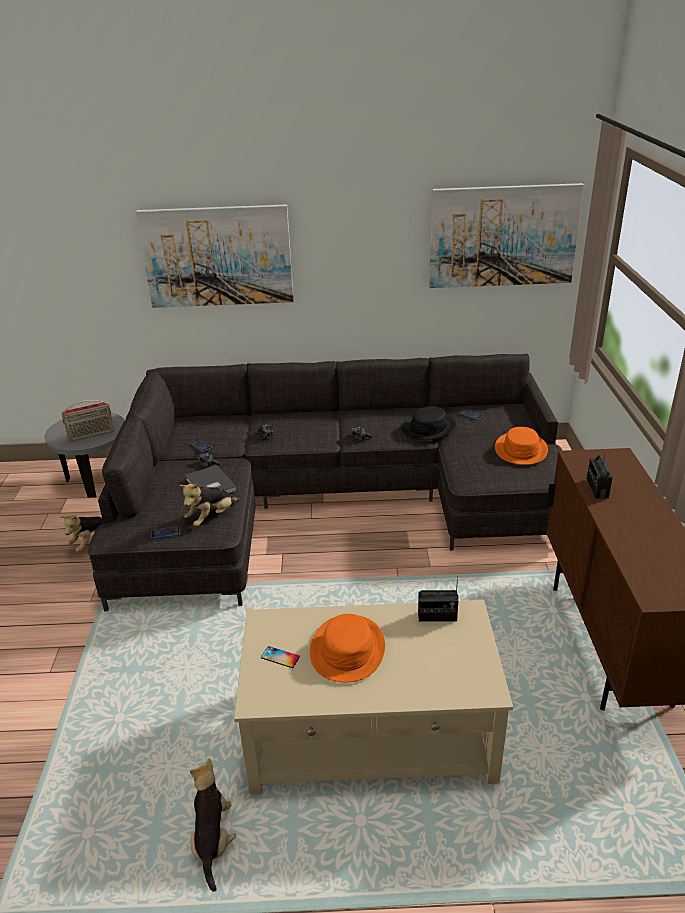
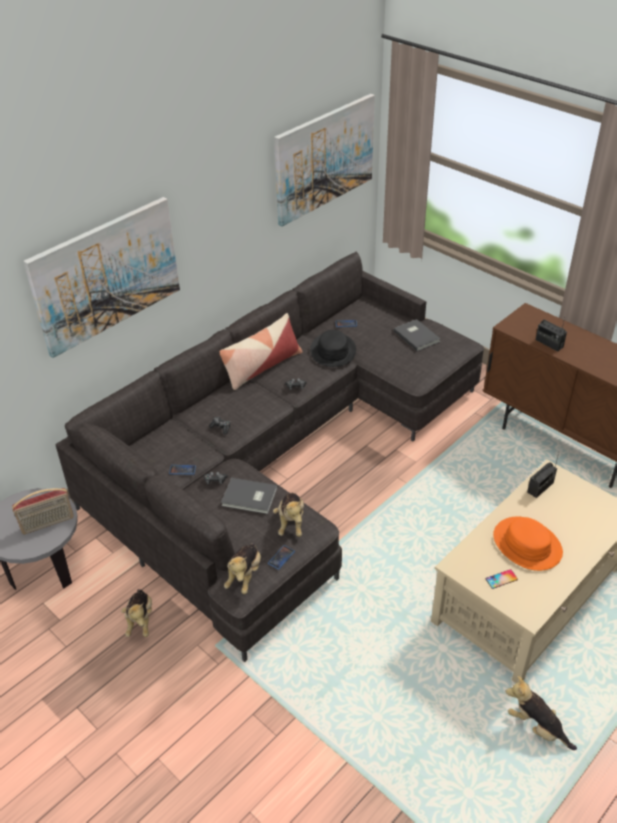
camera: 45 degrees left, 10 degrees up
(91, 435) = (47, 523): radio -> radio turned 45 degrees clockwise
(127, 528) = (244, 575): none -> plush toy
(356, 413) = (261, 367): none -> pillow
(521, 449) = (417, 336): orange hat -> grey book

